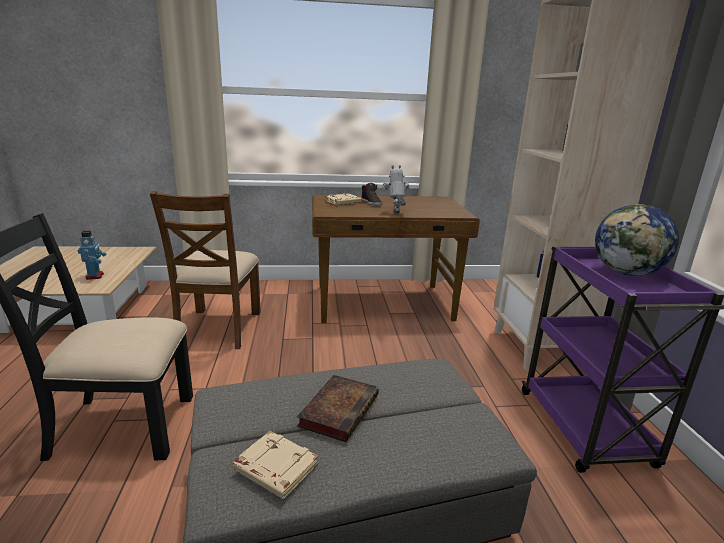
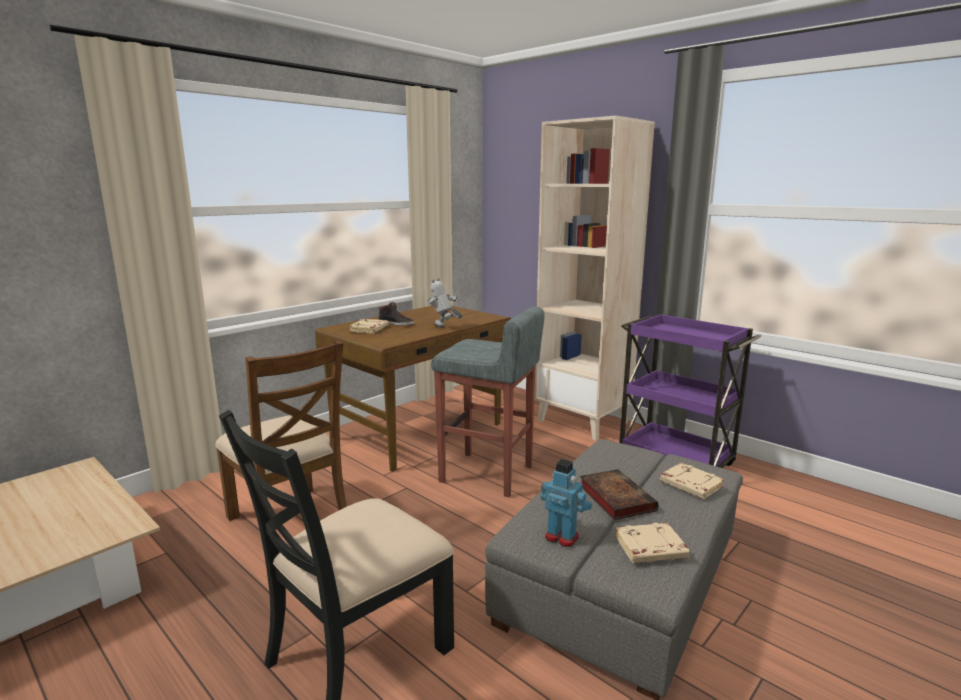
camera: 40 degrees left, 5 degrees down
(95, 276) = (84, 520): toy robot -> toy robot (562, 537)
(381, 355) = (487, 475): none -> grey stool
(433, 440) = (689, 485): none -> beige book
(627, 273) = (683, 331): globe -> none

